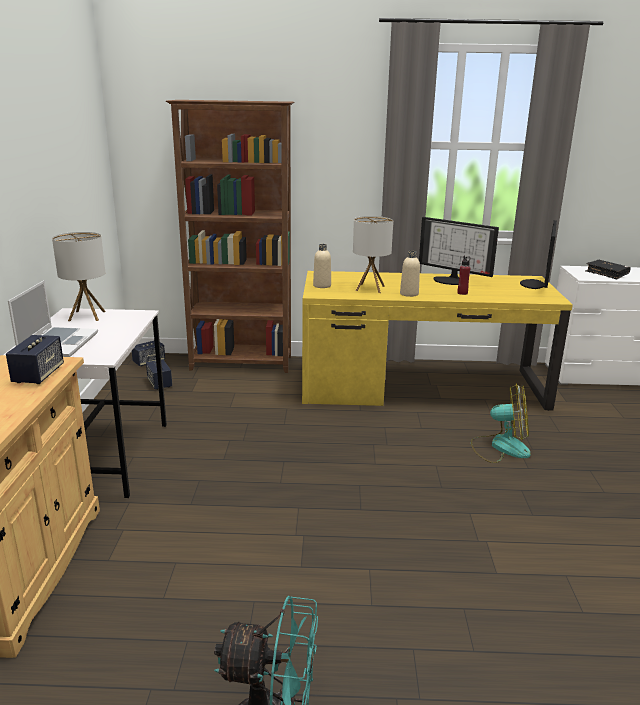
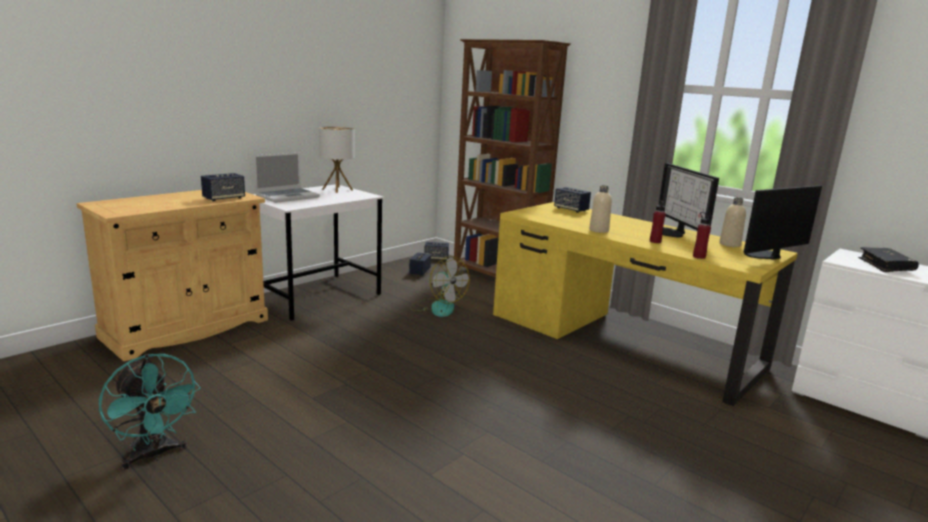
camera: 40 degrees right, 5 degrees down
(322, 286) = (537, 210): beige bottle -> beige bottle (729, 244)
(340, 276) = (571, 209): none -> speaker
(370, 288) = (574, 220): table lamp -> none
(500, 447) = (612, 406): fan -> fan (437, 307)
(513, 299) = (699, 257): none -> red bottle

